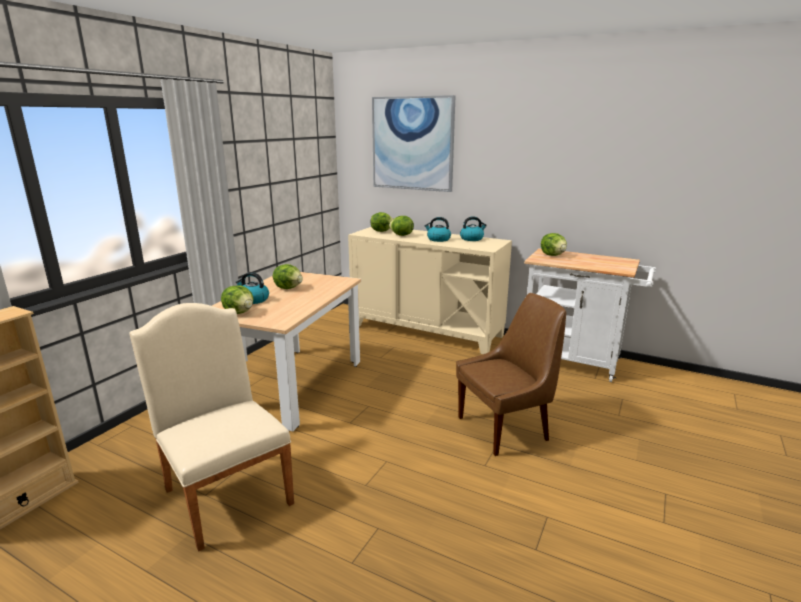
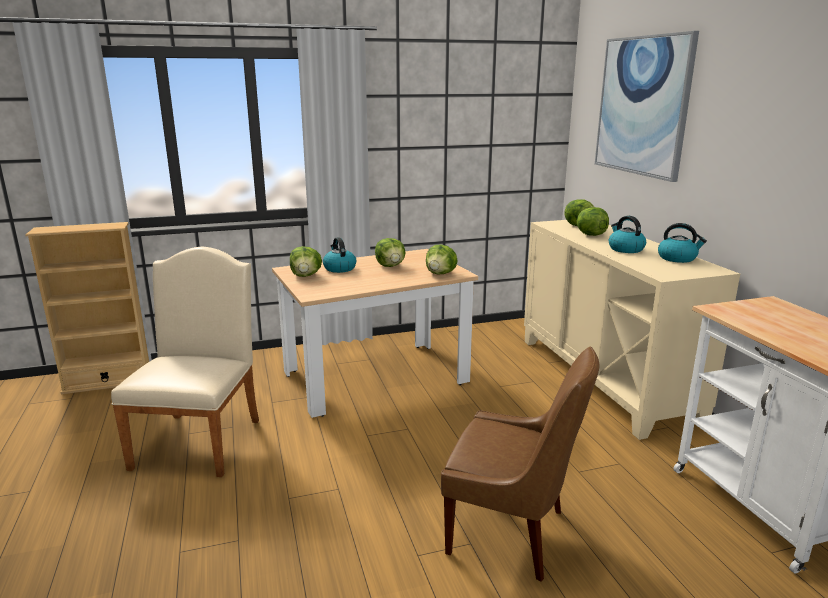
camera: 45 degrees right, 0 degrees up
(553, 255) = (768, 311): lettuce -> lettuce (441, 274)

